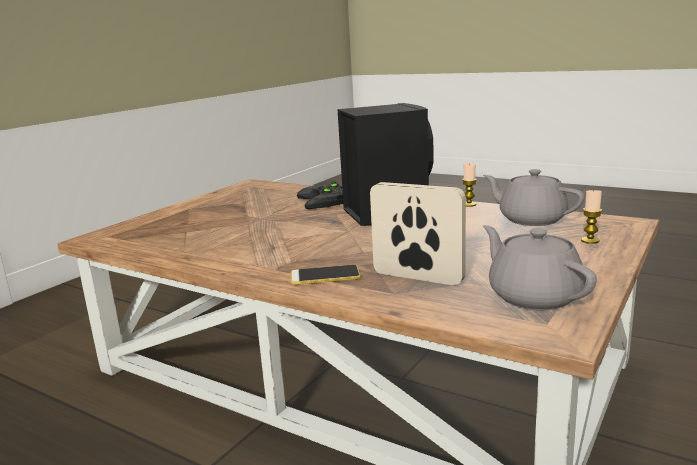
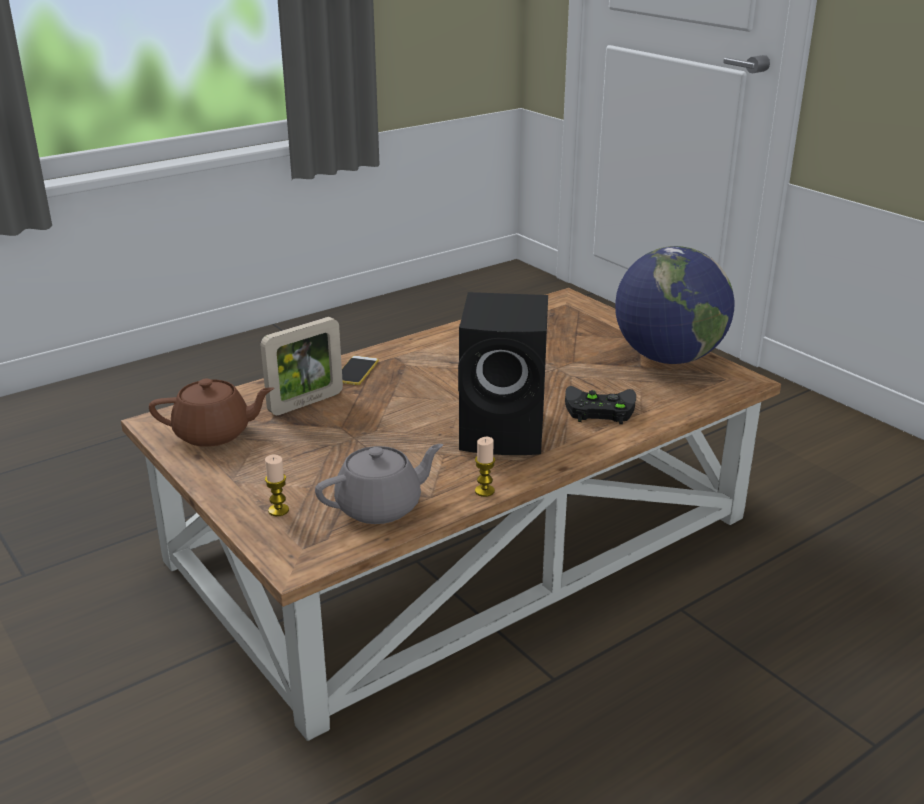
camera: 110 degrees right, 10 degrees up
(225, 198) = (668, 358): none -> globe
(533, 296) = (214, 434): grey teapot -> brown teapot

